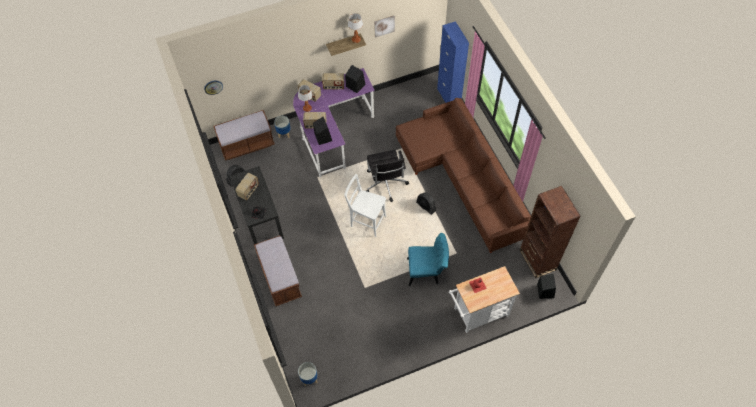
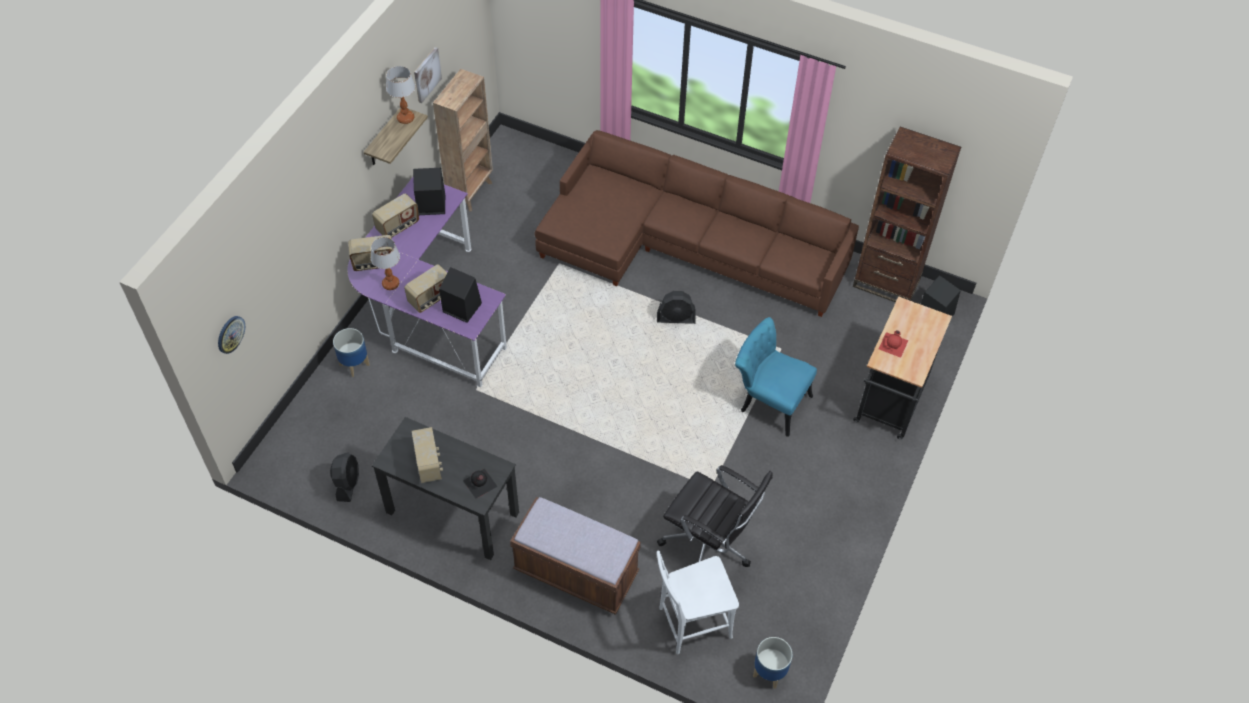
camera: 45 degrees left, 5 degrees down
(247, 145) = (309, 422): brown bench -> none
(366, 220) = (614, 397): white chair -> white chair (691, 623)
(385, 184) = (588, 328): black office chair -> black office chair (709, 544)
(398, 92) = (471, 192): none -> brown bookcase
(427, 271) = (769, 401): turquoise chair -> turquoise chair turned 105 degrees counterclockwise
(448, 97) = (551, 153): blue cabinet -> none
(477, 314) = (889, 405): white cart -> black cart

